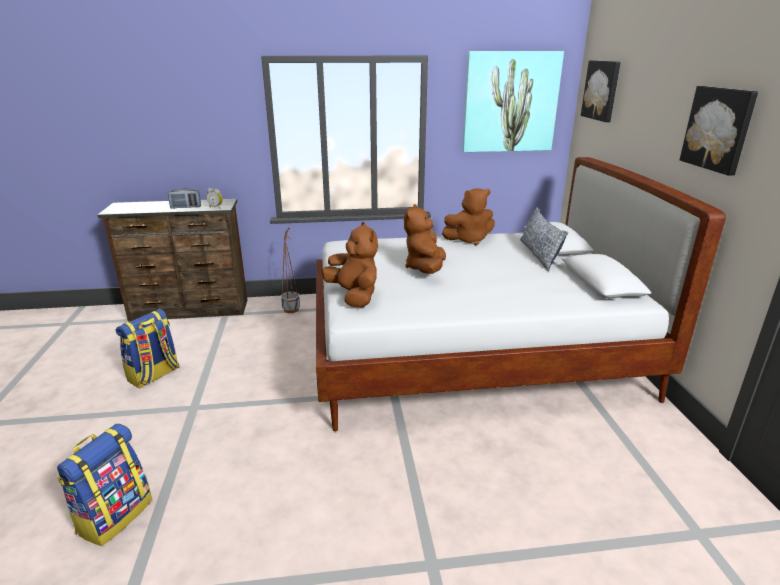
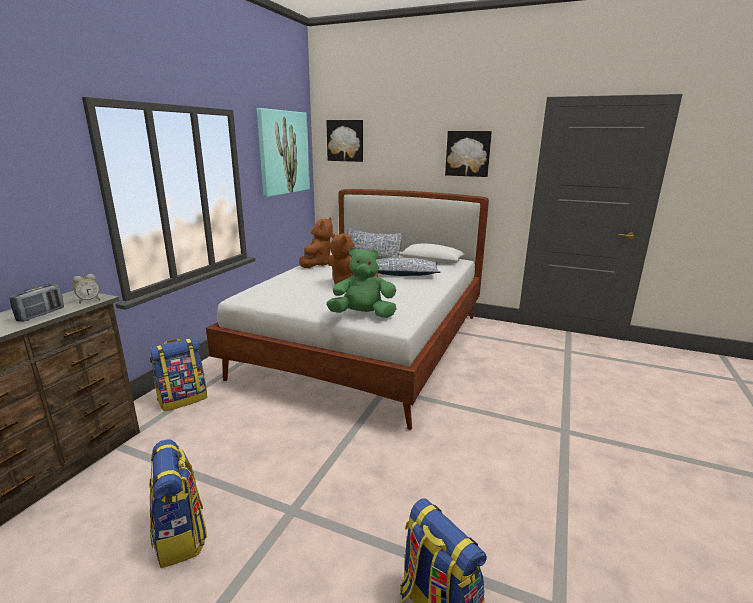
camera: 60 degrees left, 5 degrees down
(291, 309) = (183, 399): planter -> backpack
(354, 296) = (363, 315): brown plush toy -> green plush toy
(508, 282) = (402, 274): none -> pillow

